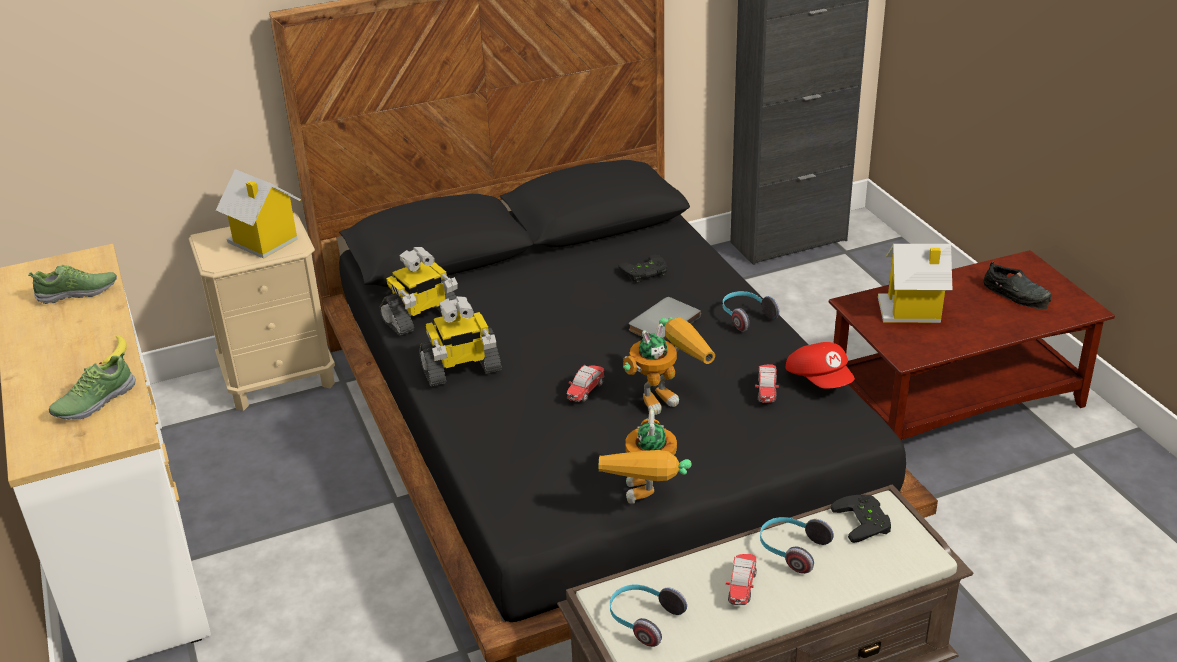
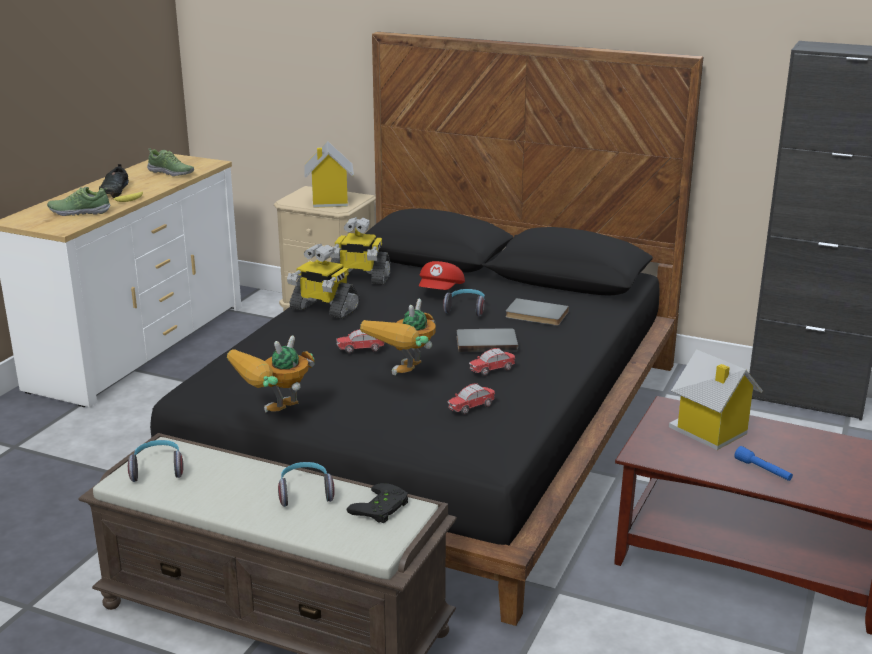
camera: 45 degrees right, 10 degrees down
(645, 273) = (536, 315): black game controller -> grey book
(667, 395) = (406, 377): toy robot -> toy robot turned 105 degrees clockwise
(742, 587) = (237, 490): toy car -> toy car (492, 370)
(746, 317) = (550, 366): headphones -> headphones (466, 309)
(820, 379) = (522, 421): red cap -> red cap (441, 291)
(990, 322) = (763, 470): none -> blue flashlight
(1017, 294) = (831, 467): black shoe -> black shoe (114, 190)

